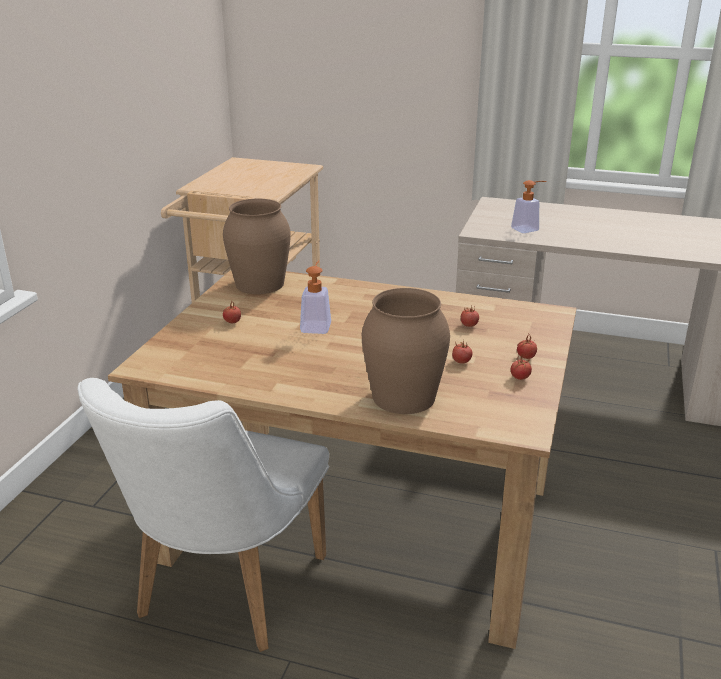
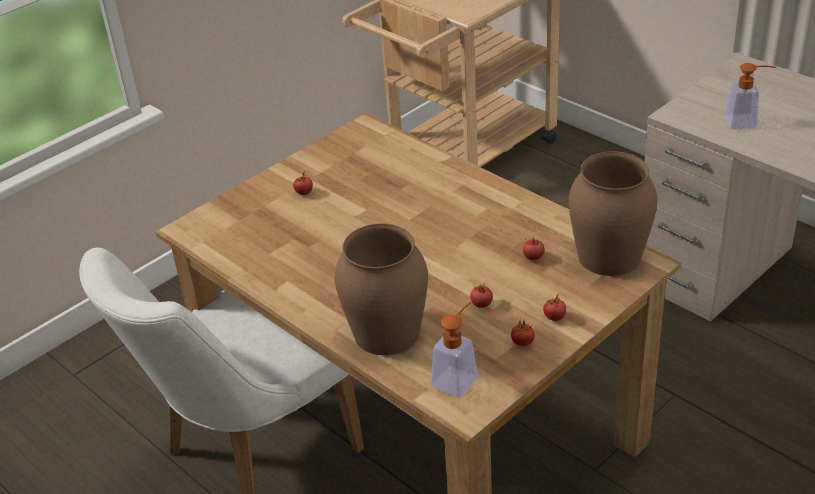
camera: 30 degrees right, 10 degrees up
(259, 284) = (367, 146): brown vase -> brown vase (608, 255)
(316, 325) = (379, 217): soap dispenser -> soap dispenser (459, 378)

